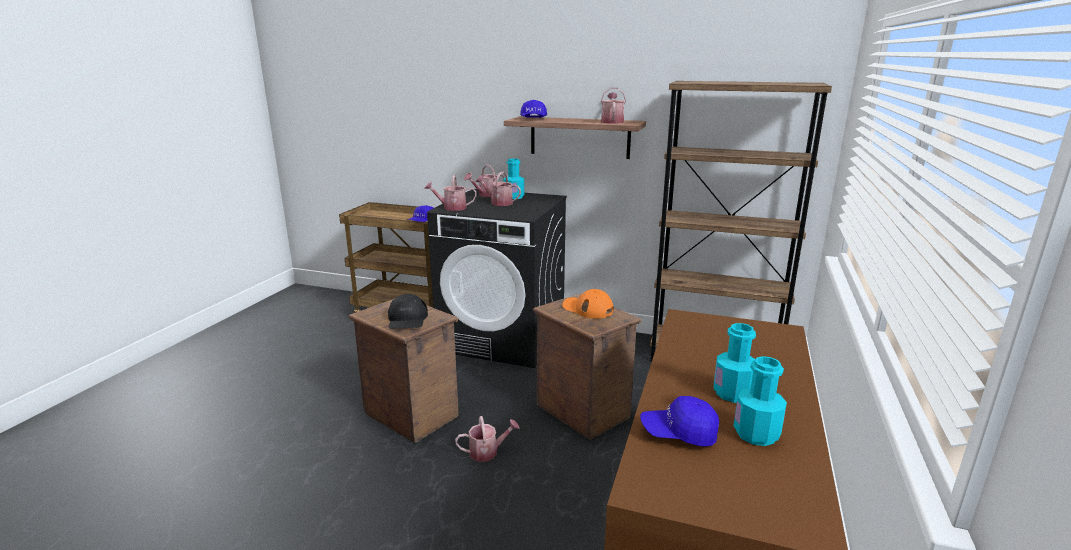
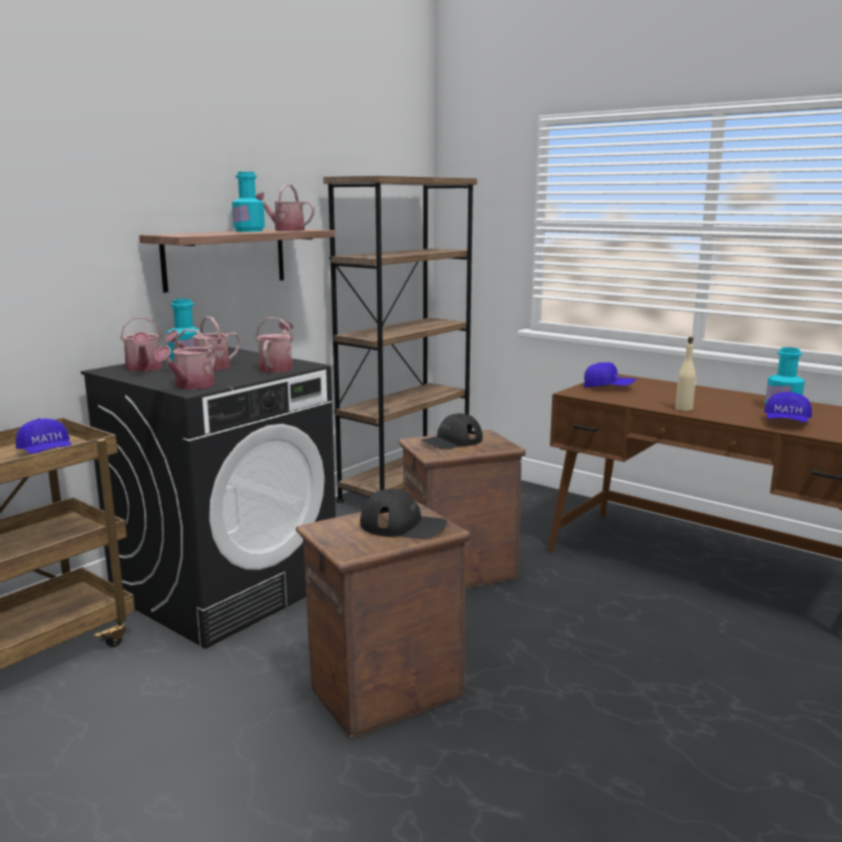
camera: 70 degrees left, 5 degrees down
(487, 452) = (510, 643): watering can -> watering can (277, 367)
(533, 119) = (196, 234): blue cap -> blue cap (608, 388)
(587, 309) = (452, 441): orange cap -> black cap
(678, 371) = (684, 409): none -> beige bottle
(733, 393) = (723, 403): turquoise bottle -> turquoise bottle (249, 231)

